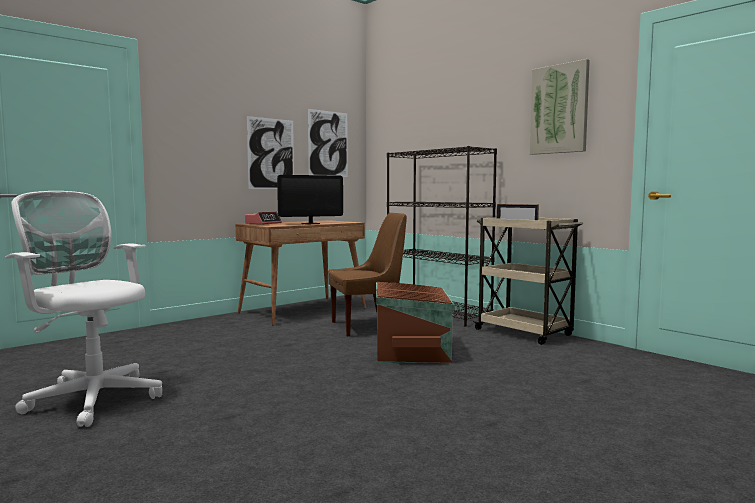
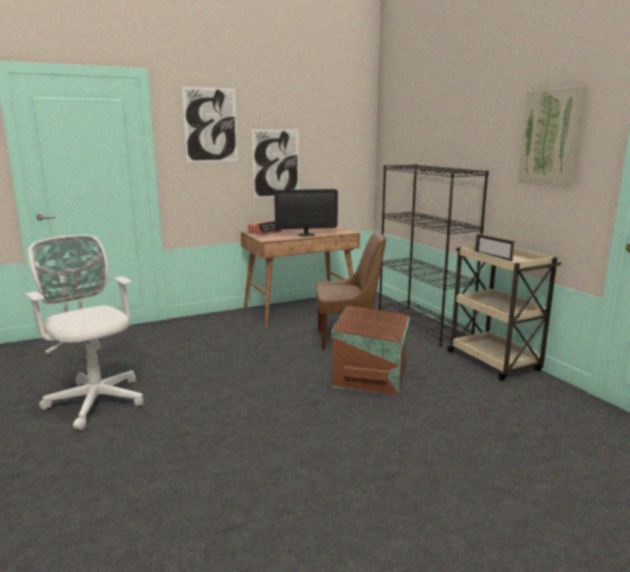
camera: 15 degrees right, 10 degrees up
(328, 144) = (334, 149): picture -> picture (210, 125)

